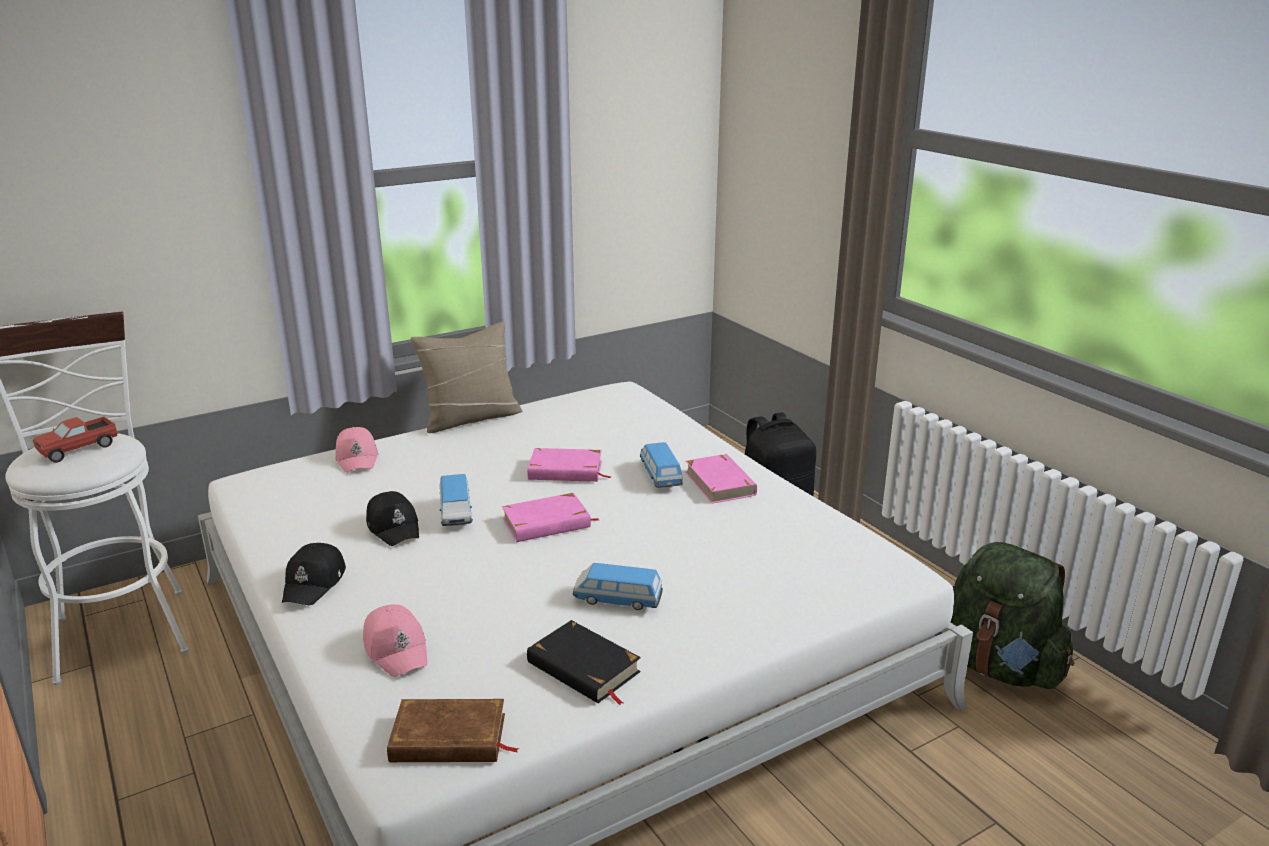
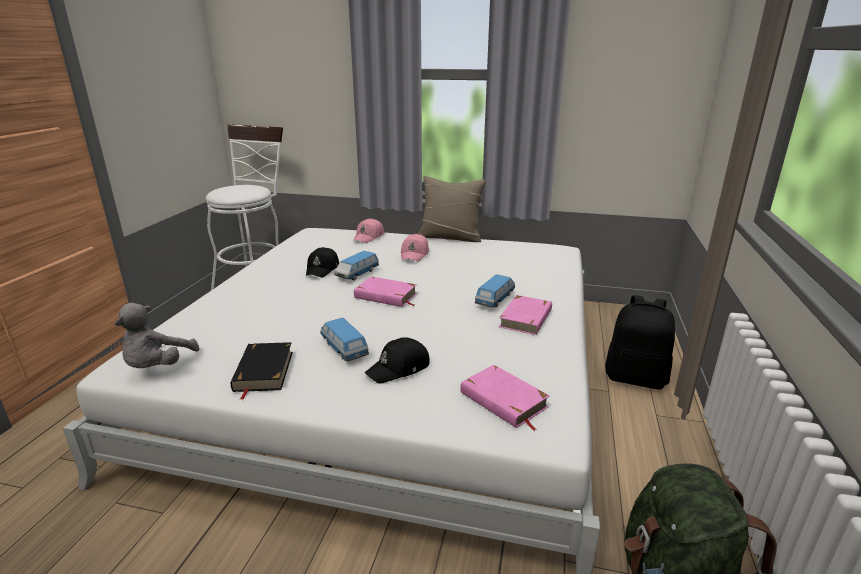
camera: 45 degrees right, 0 degrees up
(79, 449) = (239, 189): toy truck -> none
(315, 583) = (253, 278): black cap -> black cap (399, 368)
(397, 649) = (222, 318): pink cap -> pink cap (415, 254)
(449, 738) = (158, 366): brown book -> grey plush toy
(566, 471) = (446, 276): pink book -> pink book (503, 400)

